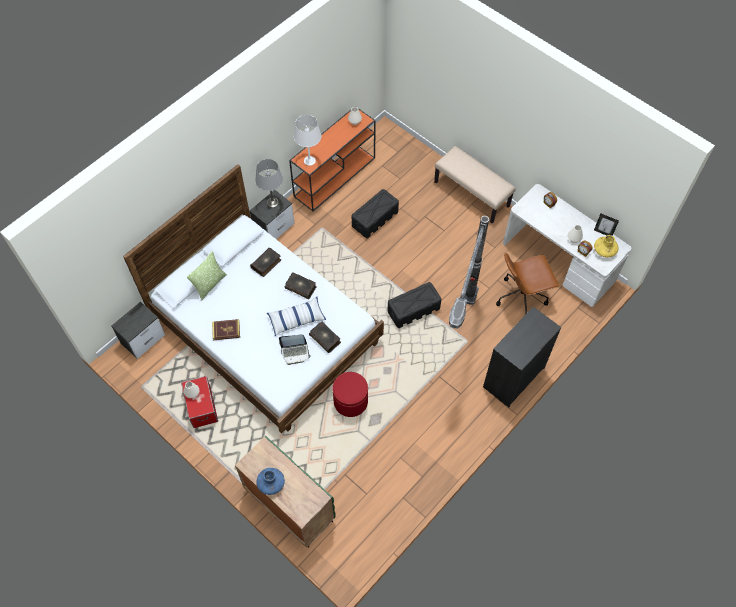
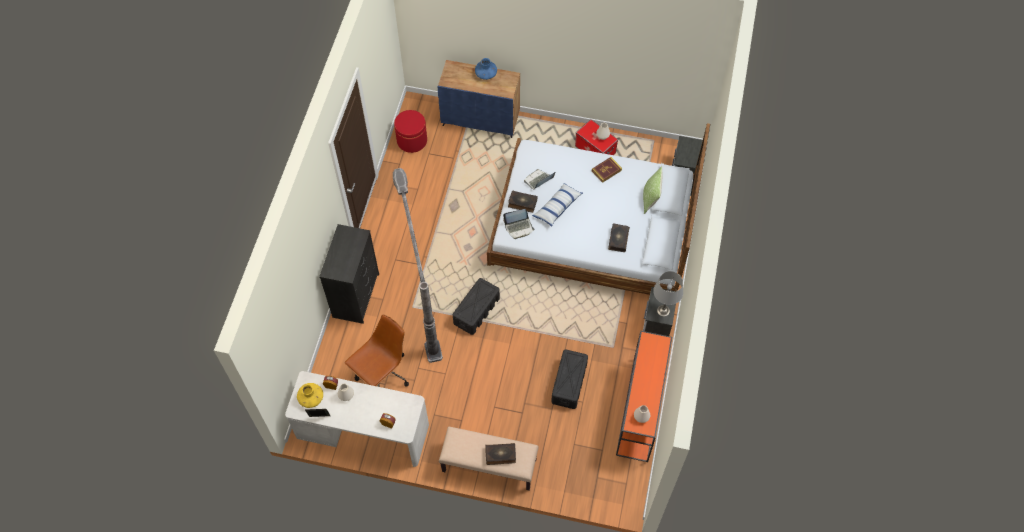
camera: 150 degrees right, 0 degrees up
(289, 505) = (481, 120): green cabinet -> blue cabinet
(301, 287) = (573, 234): book -> book (500, 455)
(309, 161) = (652, 346): white table lamp -> none
(343, 318) = (519, 227): none -> laptop
(350, 401) = (482, 209): red ottoman -> red ottoman (412, 140)

